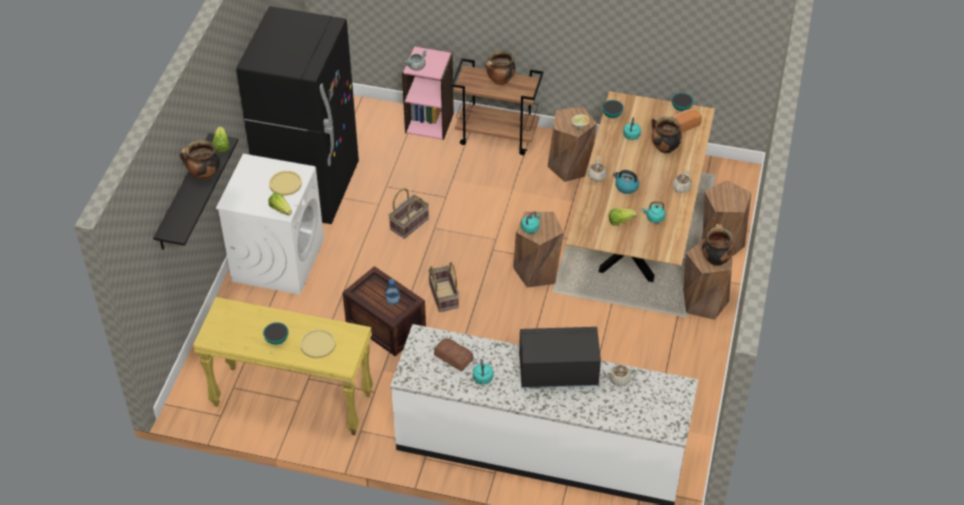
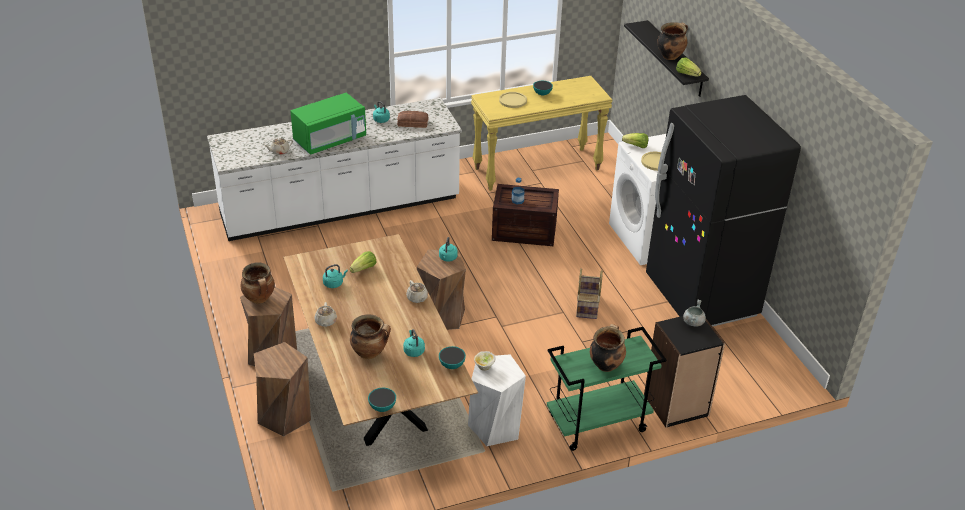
camera: 145 degrees right, 10 degrees down
(429, 123) = (676, 405): pink bookcase -> black bookcase
(443, 296) = (501, 266): basket -> none
(497, 136) = (597, 424): brown cart -> green cart
(558, 371) = (330, 140): black microwave -> green microwave
(570, 166) = (495, 426): brown stool -> white stool
(626, 187) = (381, 300): kettle -> none
(684, 125) = (365, 388): bread -> none

